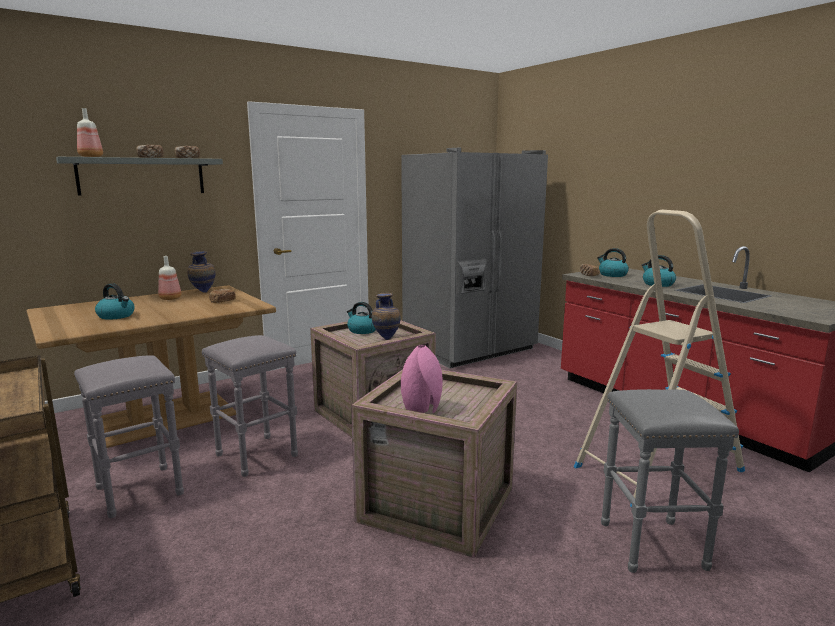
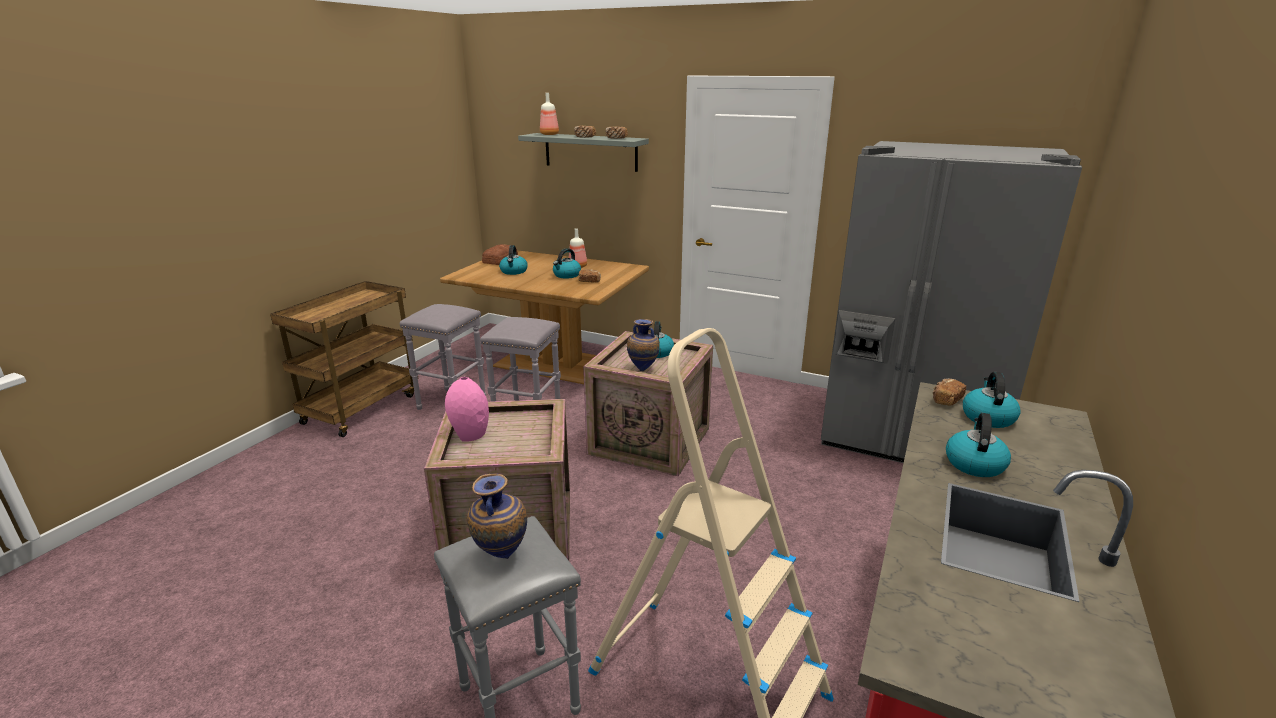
camera: 60 degrees right, 10 degrees up
(56, 315) = (499, 260): none -> bread
(184, 304) = (566, 275): none -> kettle
(202, 293) = (609, 268): vase -> vase (500, 556)

